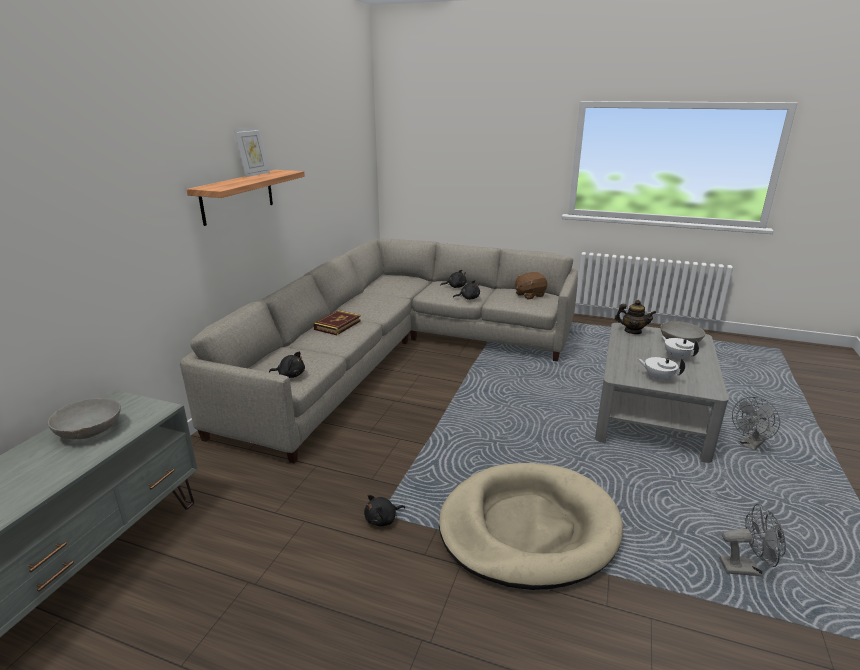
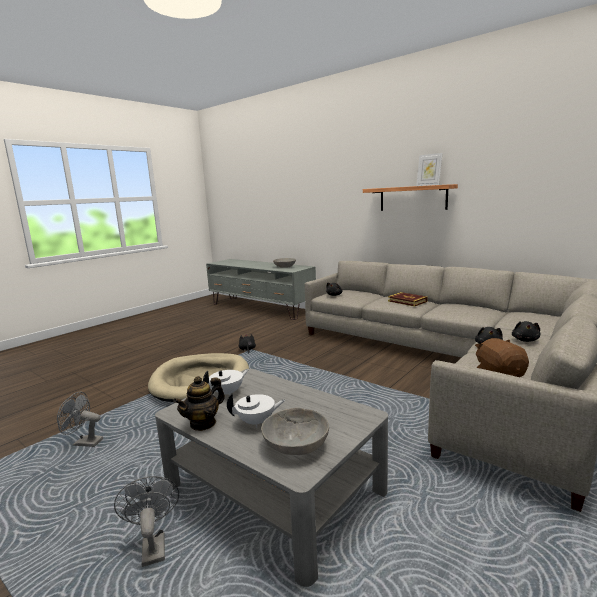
camera: 110 degrees right, 10 degrees down
(632, 331) = (349, 417): teapot -> teapot (203, 423)
(745, 568) = (84, 443): grey fan -> grey fan turned 75 degrees clockwise

